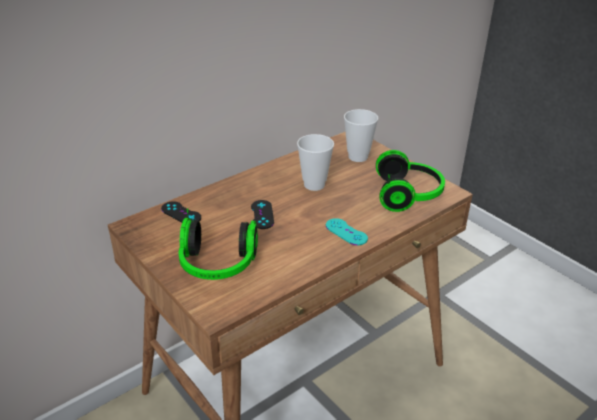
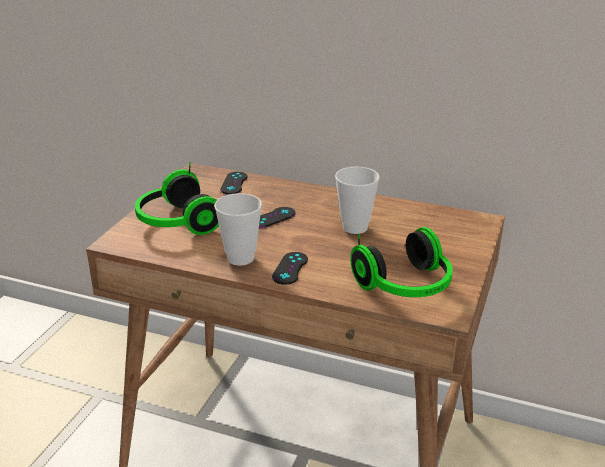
camera: 60 degrees right, 5 degrees down
(346, 232) = (290, 268): turquoise game controller -> black game controller
(358, 157) = (444, 235): cup -> cup (240, 258)

